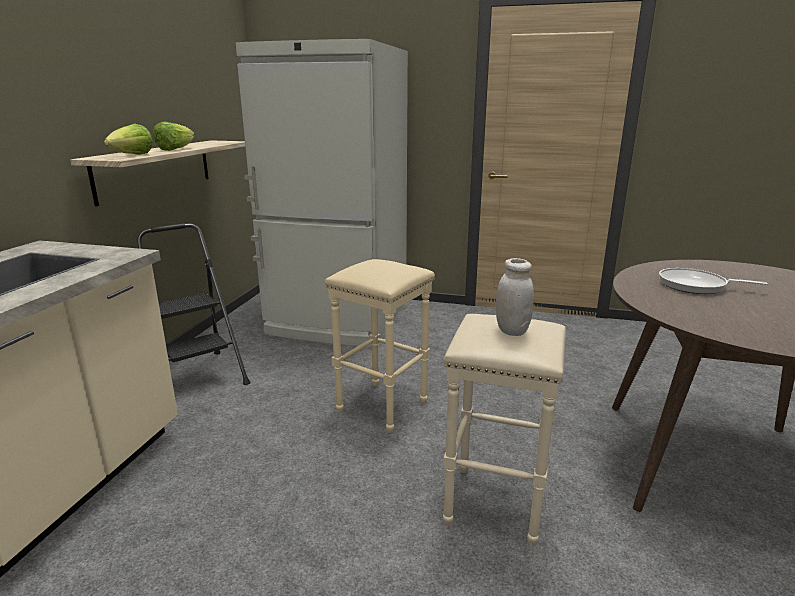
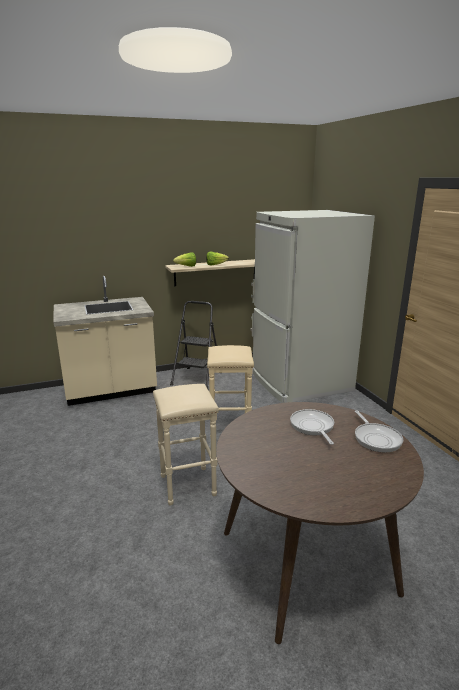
camera: 55 degrees right, 0 degrees up
(512, 330) = (180, 393): white jar -> none
(737, 271) = (376, 438): none -> frying pan

